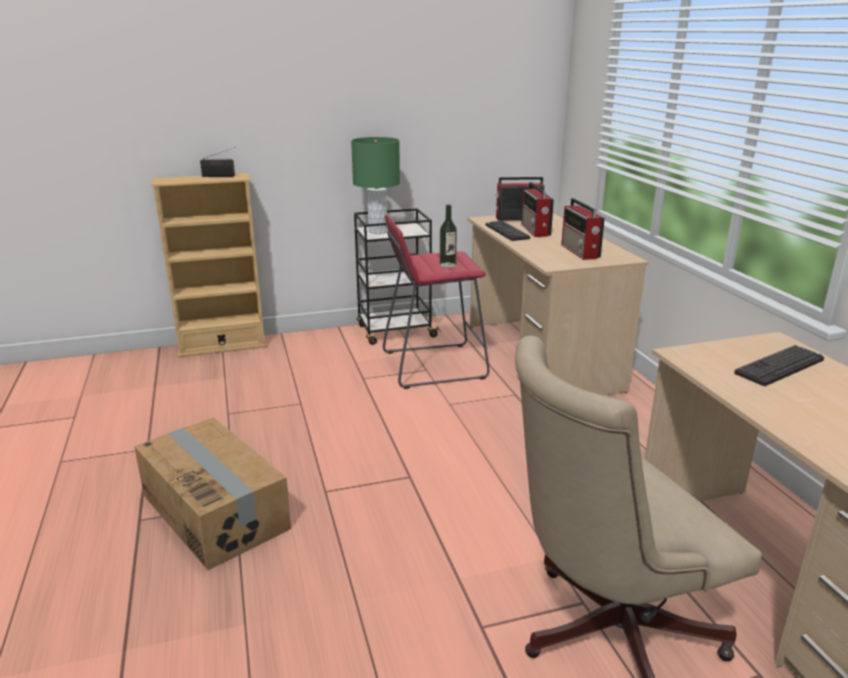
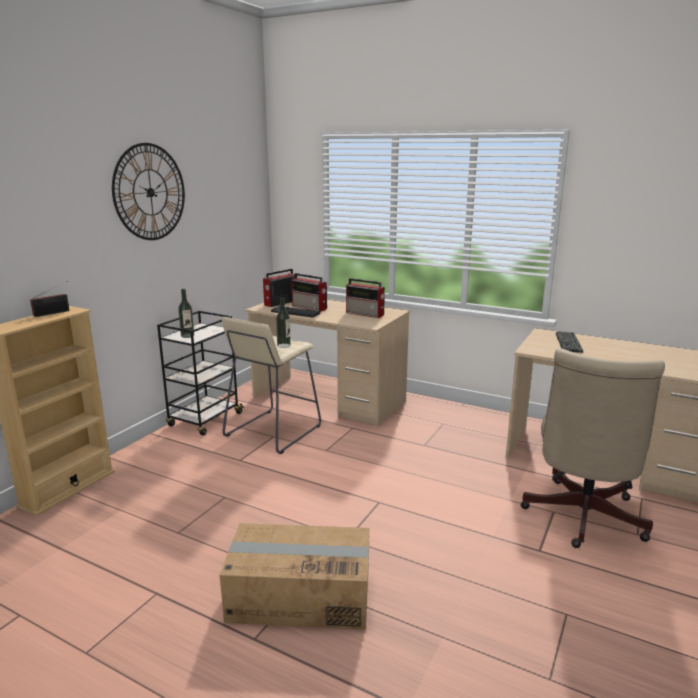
camera: 45 degrees left, 5 degrees down
(363, 63) = (150, 192): none -> wall clock
(378, 231) = (187, 336): green table lamp -> bottle
(433, 365) = (273, 431): red stool -> beige stool

